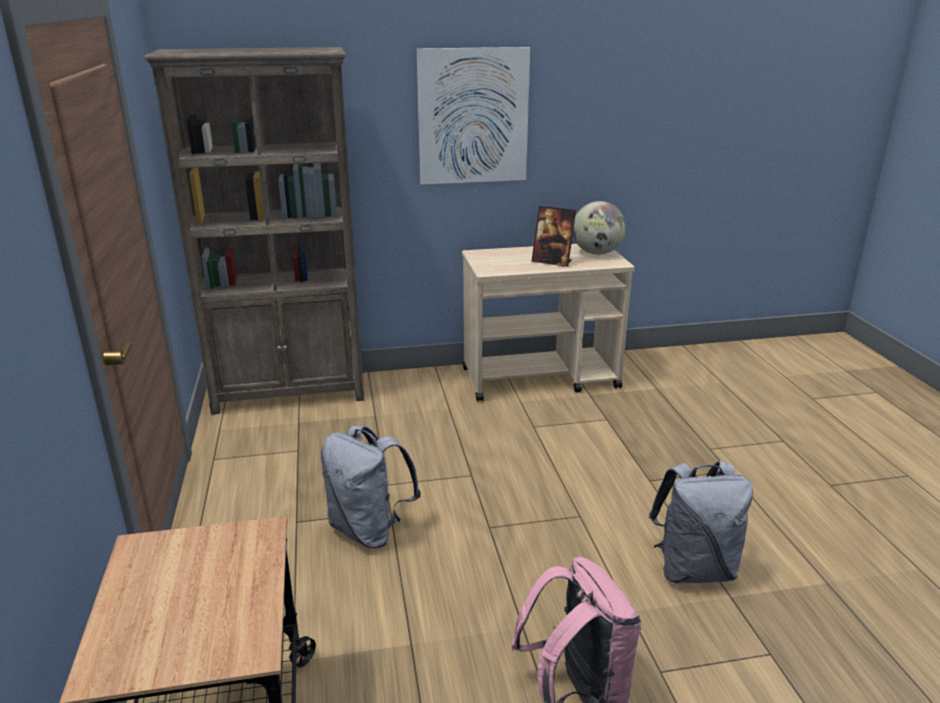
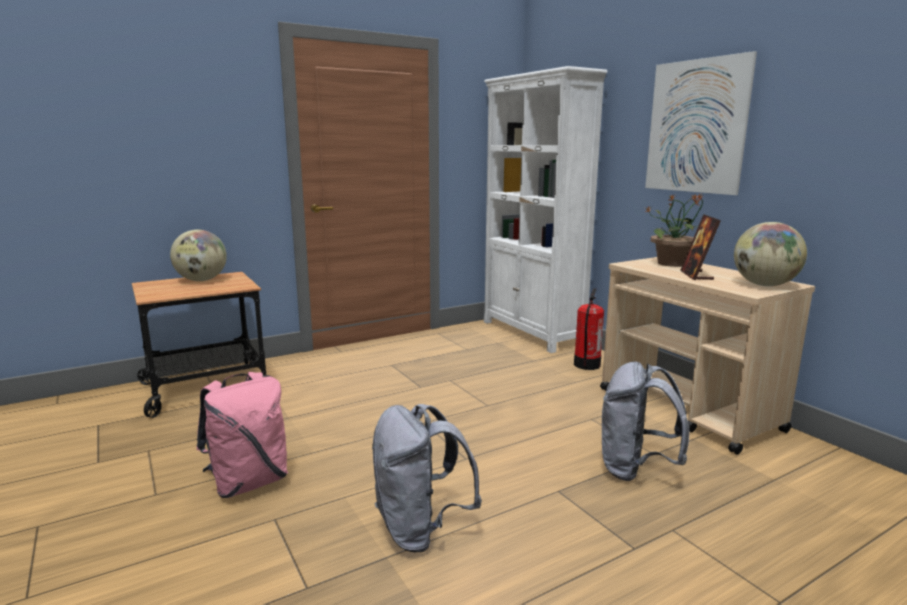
camera: 70 degrees right, 10 degrees down
(153, 587) = (201, 280): none -> globe
(290, 393) = (532, 333): brown bookcase -> white bookcase
(369, 530) = (395, 385): grey backpack -> grey backpack (635, 469)
(413, 391) = (586, 365): none -> fire extinguisher
(500, 256) = (673, 264): none -> potted plant

